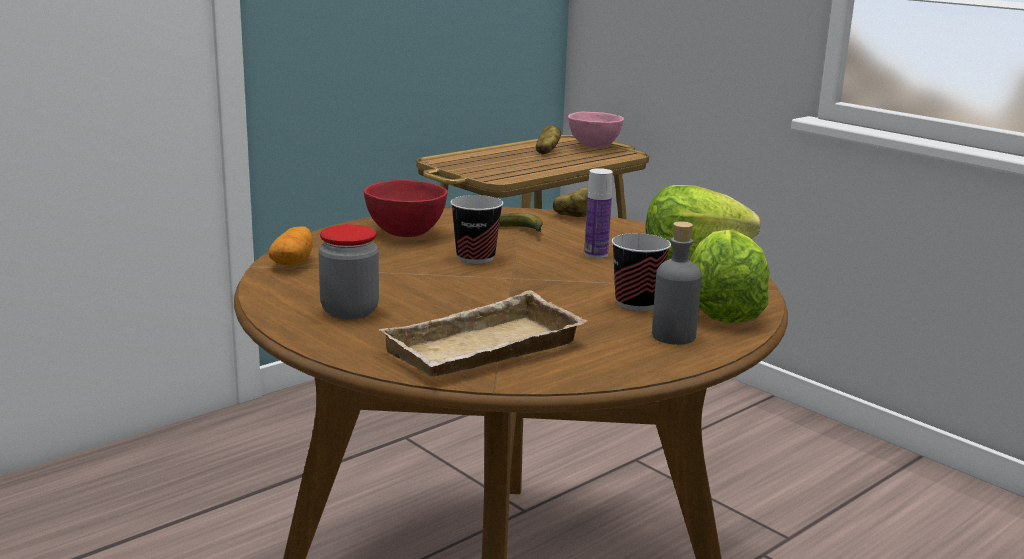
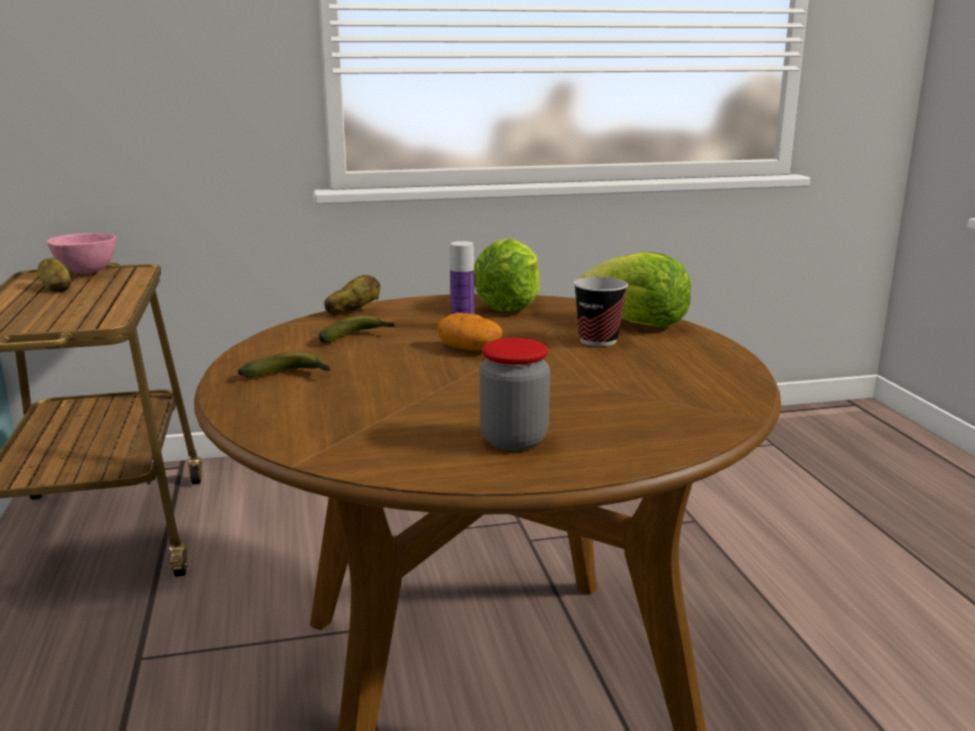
camera: 60 degrees left, 0 degrees up
(292, 262) = (313, 442): potato -> potato (469, 349)
(405, 233) = (290, 376): red bowl -> banana
(475, 258) = (414, 365): cup -> none
(485, 351) = (669, 407): beige tray -> none
(673, 336) = (679, 346): grey bottle -> none

